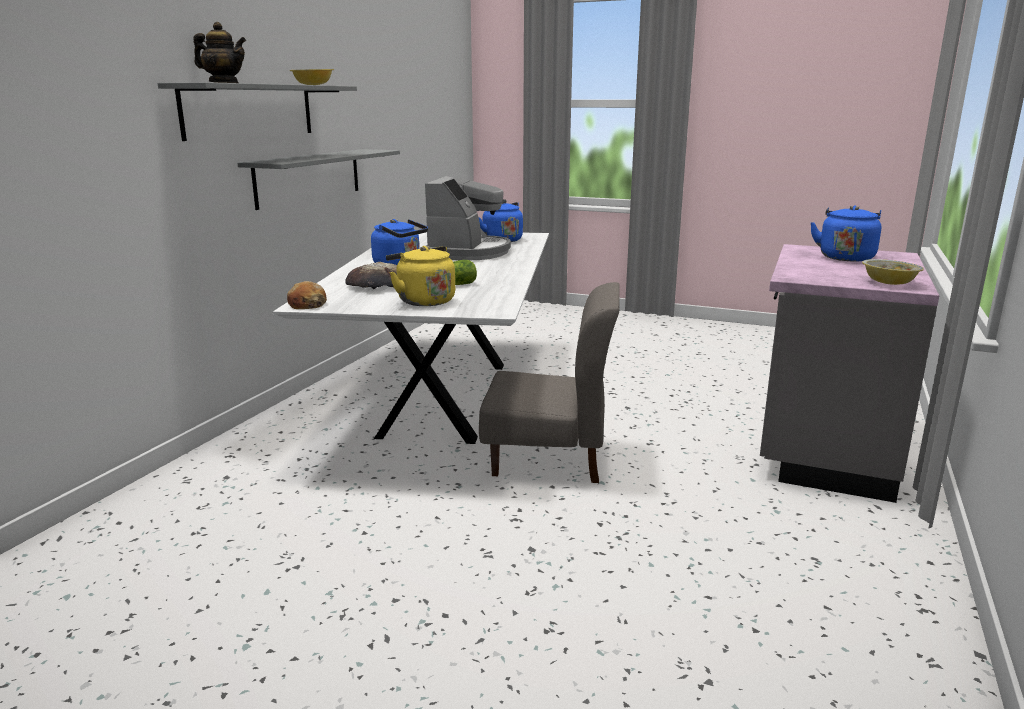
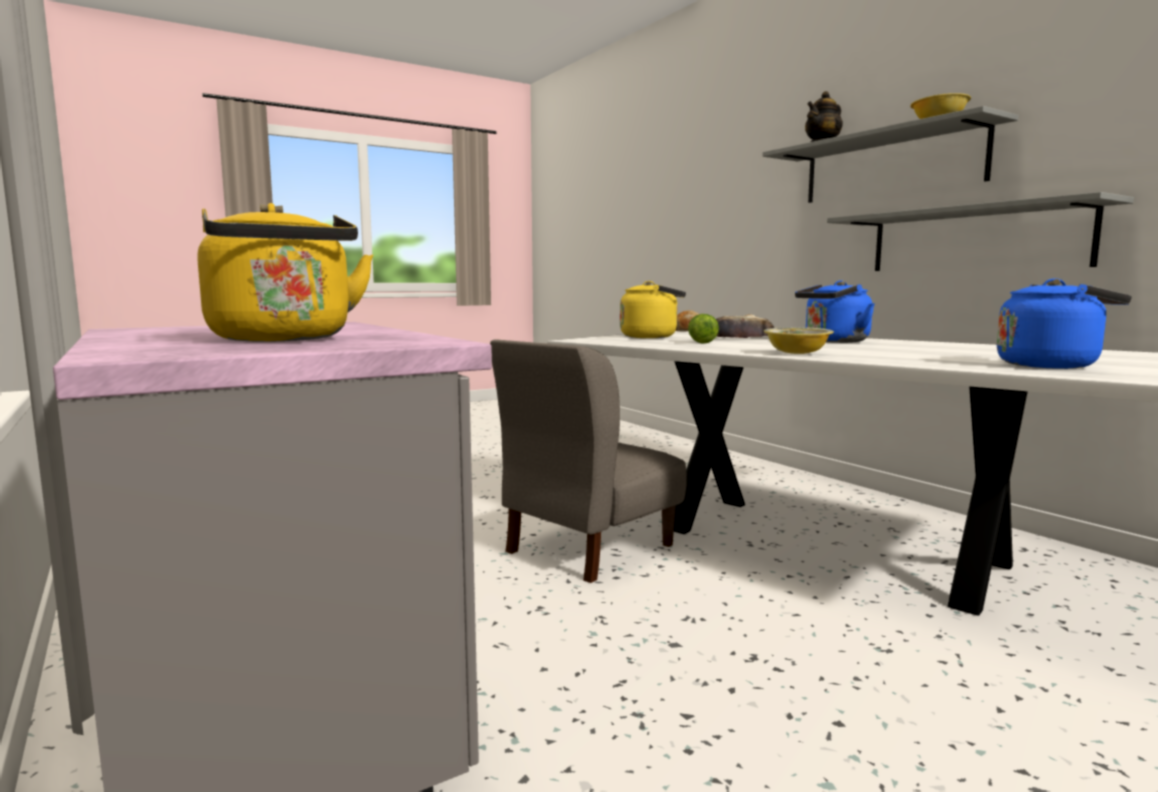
camera: 125 degrees right, 10 degrees down
(468, 252) = (911, 353): coffee machine -> none
(845, 257) = (284, 339): blue kettle -> yellow kettle
(889, 283) = (172, 328): bowl -> bowl (797, 353)

